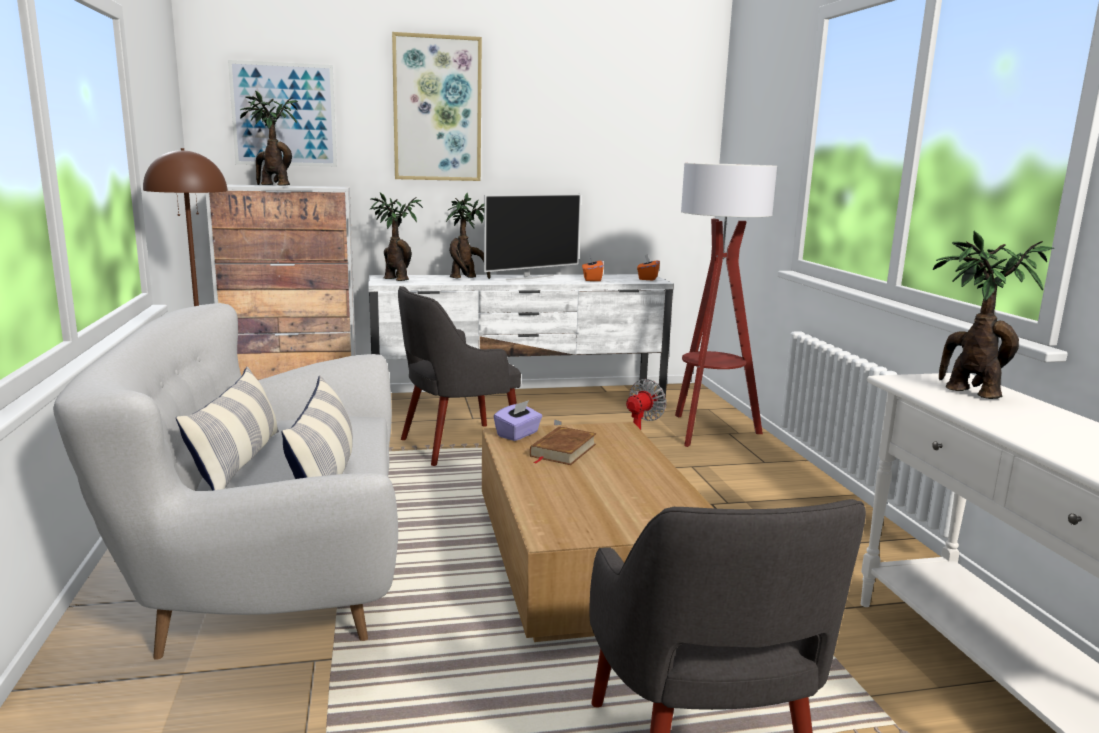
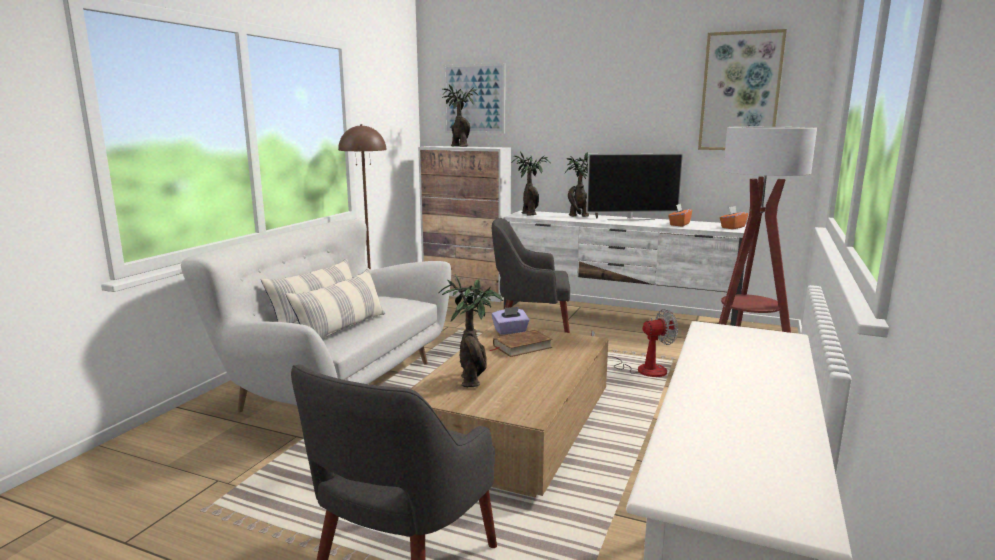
camera: 35 degrees right, 0 degrees up
(437, 109) = (574, 89): picture -> picture (740, 92)
(967, 392) = (750, 348): potted plant -> potted plant (473, 379)

